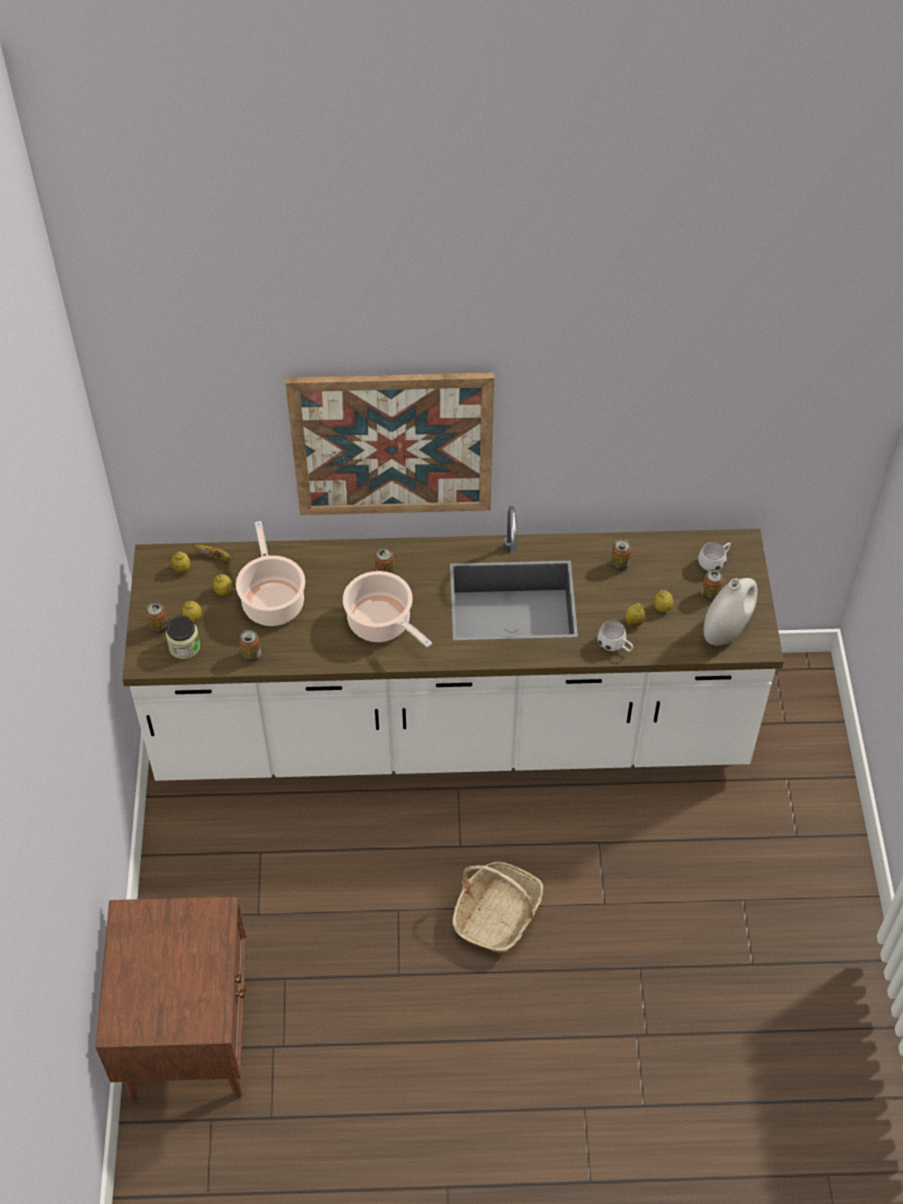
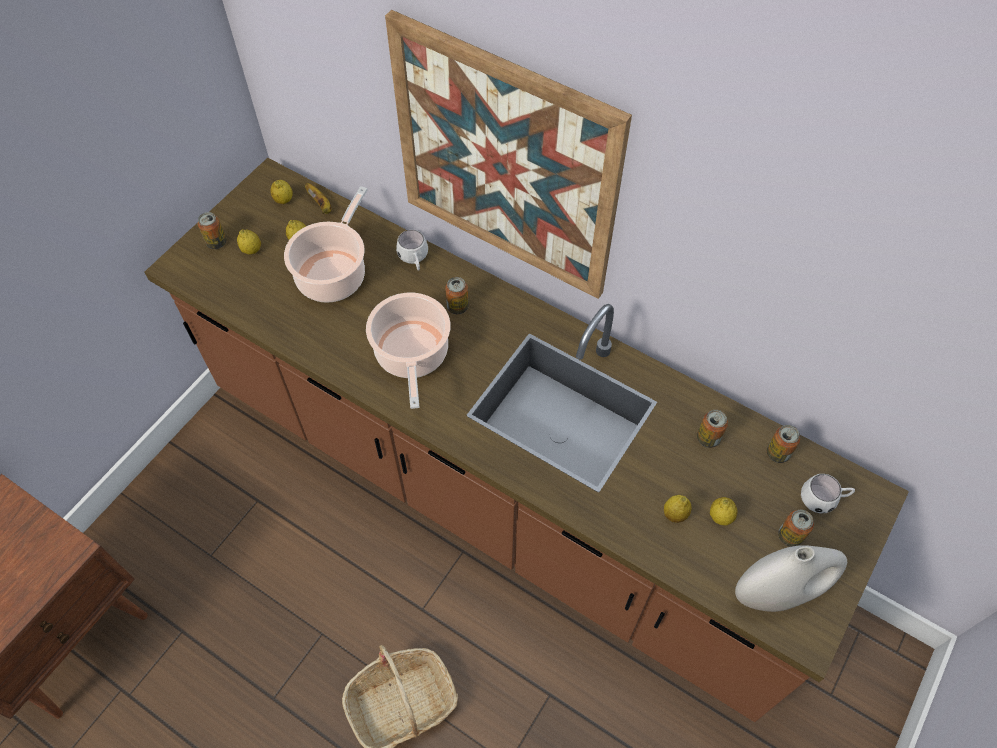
camera: 35 degrees right, 5 degrees up
(184, 646) = (220, 272): jar -> none
(251, 655) = (268, 316): can -> can (777, 453)
(451, 730) = (498, 493): white counter -> brown counter
(615, 646) = (632, 530): white mug -> white mug (414, 261)

